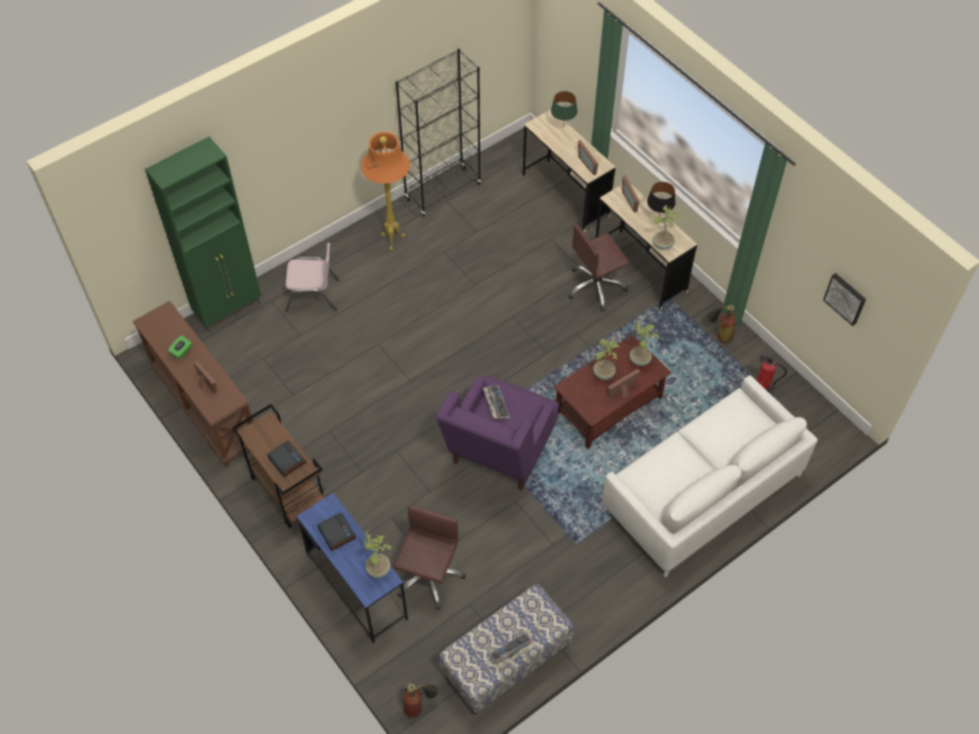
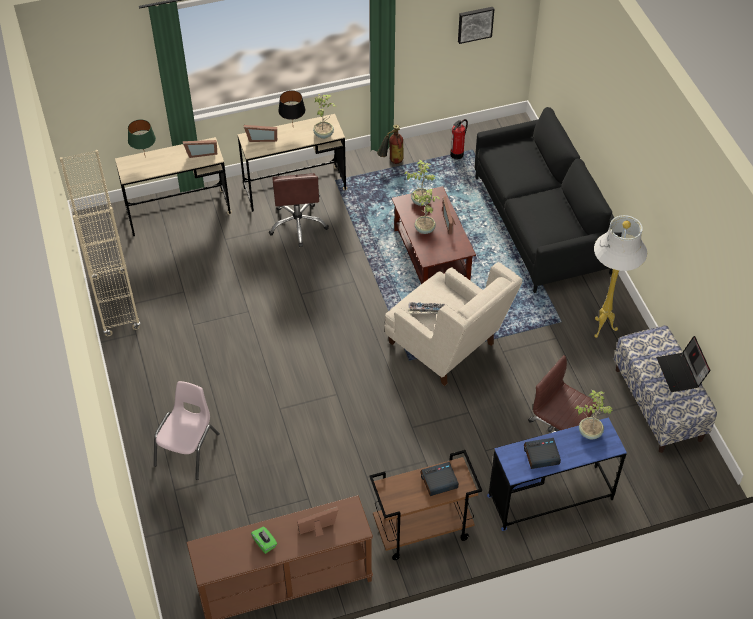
camera: 70 degrees left, 5 degrees down
(229, 310) = (167, 532): green cabinet -> none
(393, 241) = (155, 362): orange floor lamp -> none
(419, 706) = (684, 479): fire extinguisher -> none
(443, 192) = (116, 303): black bookcase -> beige bookcase
(499, 453) = (448, 348): purple armchair -> beige armchair
(512, 652) = (681, 373): keyboard -> laptop
(583, 585) = (602, 330): none -> white floor lamp
(702, 492) = (541, 224): white sofa -> black sofa

